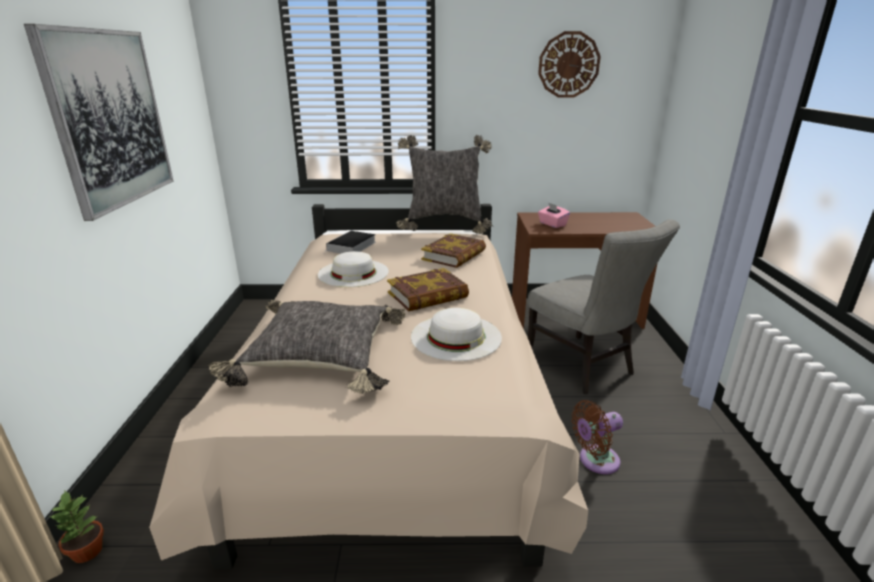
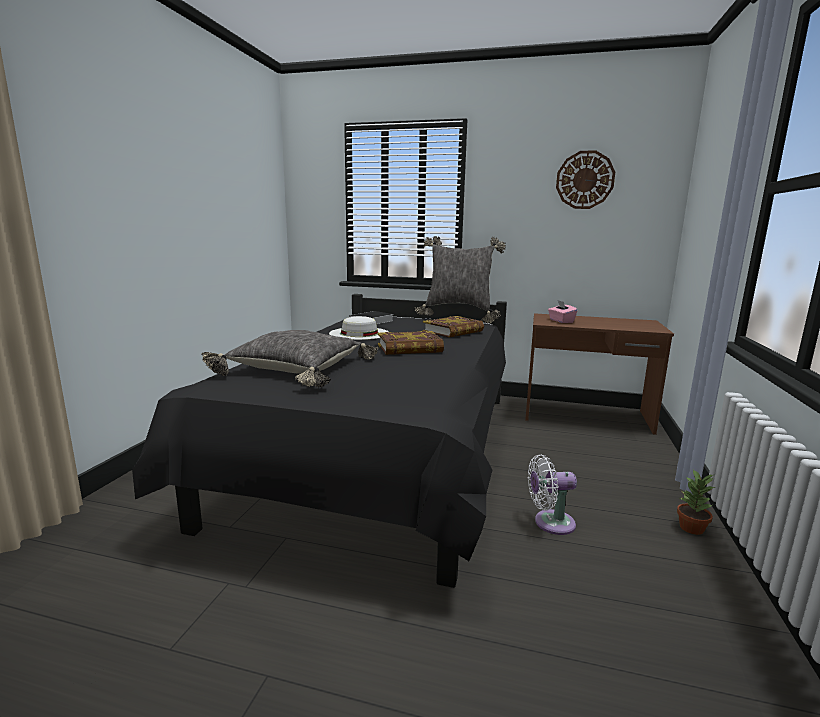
camera: 15 degrees right, 10 degrees down
(87, 552) = (101, 506): potted plant -> potted plant (692, 528)
(110, 119) = (198, 200): picture -> none
(395, 403) = (381, 455): beige bed -> black bed
(456, 336) = (413, 370): white hat -> none
(584, 367) = (575, 454): grey chair -> none
(595, 460) = (550, 523): brown fan -> white fan

